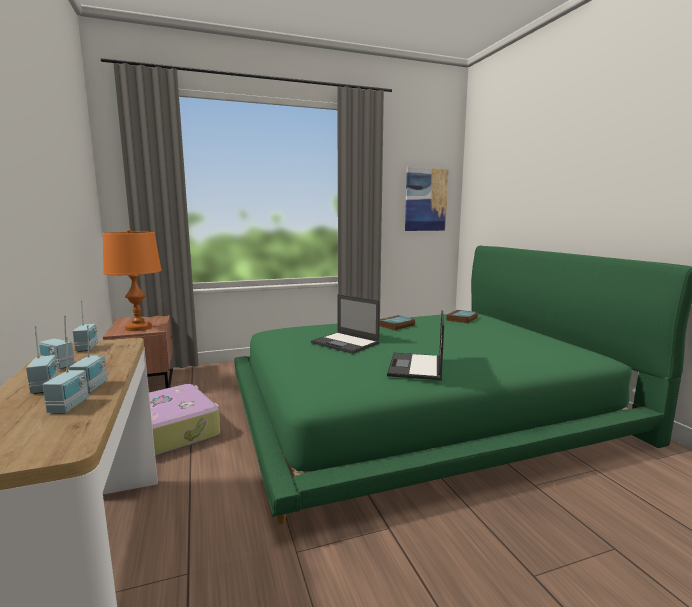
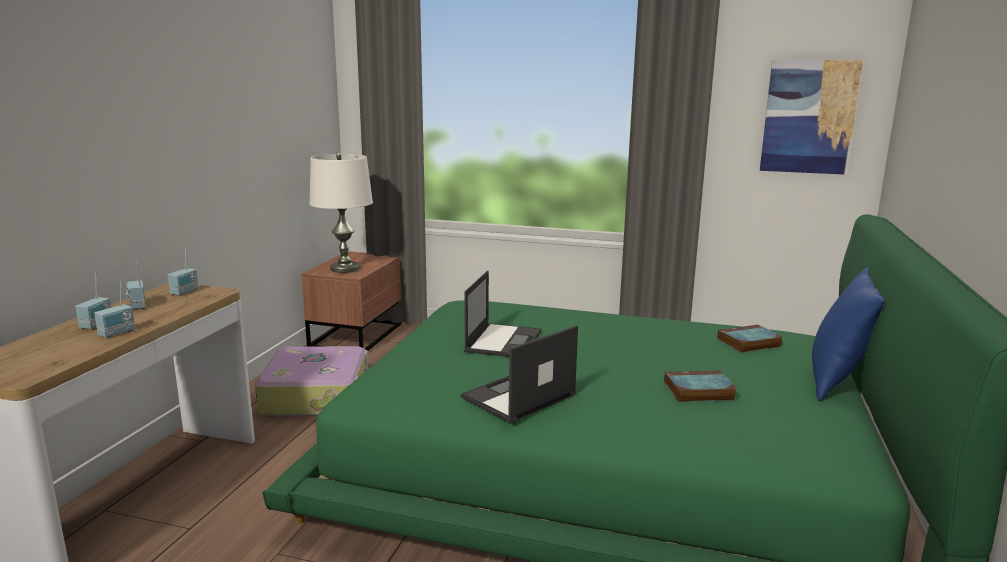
camera: 35 degrees right, 5 degrees up
(70, 406) = (80, 346): radio -> none
(139, 327) = (345, 269): orange table lamp -> white table lamp
(346, 343) = (503, 341): laptop -> laptop turned 150 degrees counterclockwise
(396, 326) = (620, 330): book -> book (697, 391)
(523, 327) = (837, 382): none -> blue pillow

